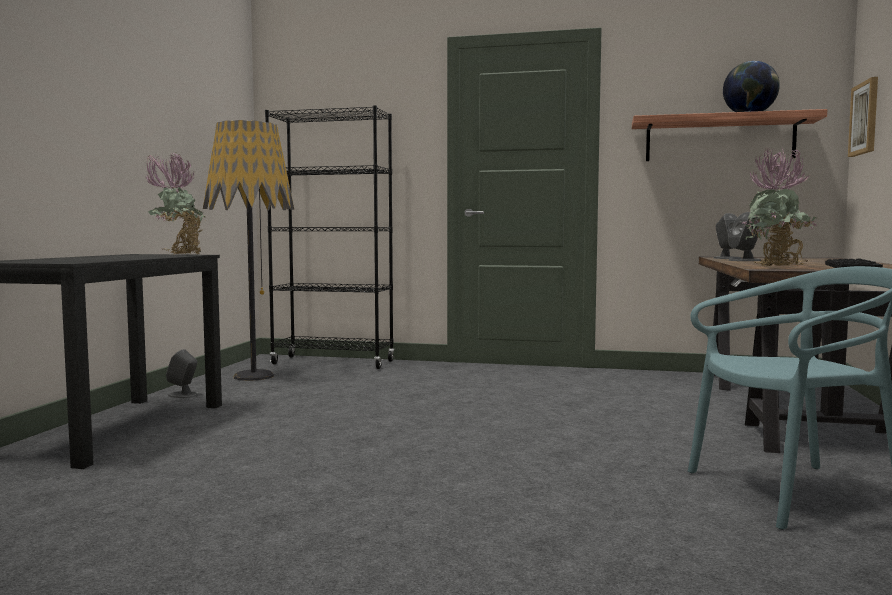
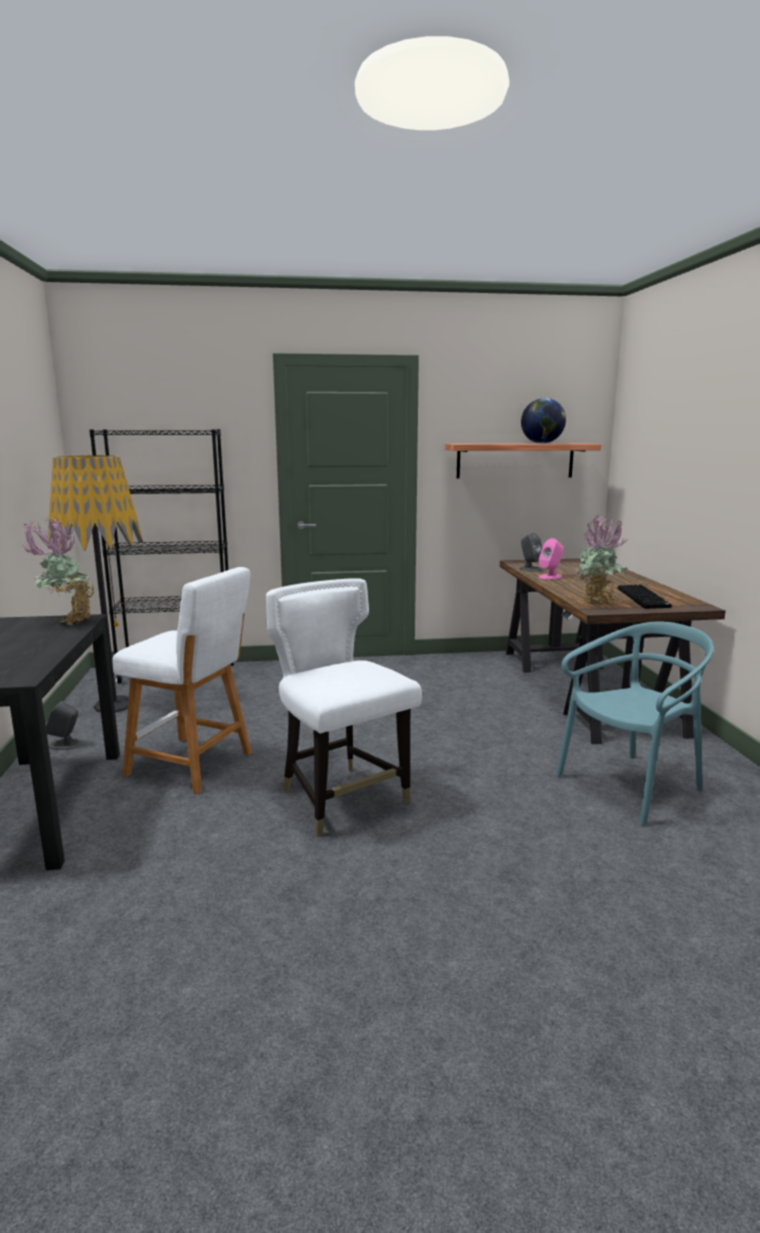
camera: 20 degrees left, 10 degrees up
(280, 419) = (194, 765): none -> white stool
(403, 458) = (342, 798): none -> white chair
(745, 260) = (550, 577): grey speaker -> pink speaker
(865, 118) = (627, 452): picture -> none

